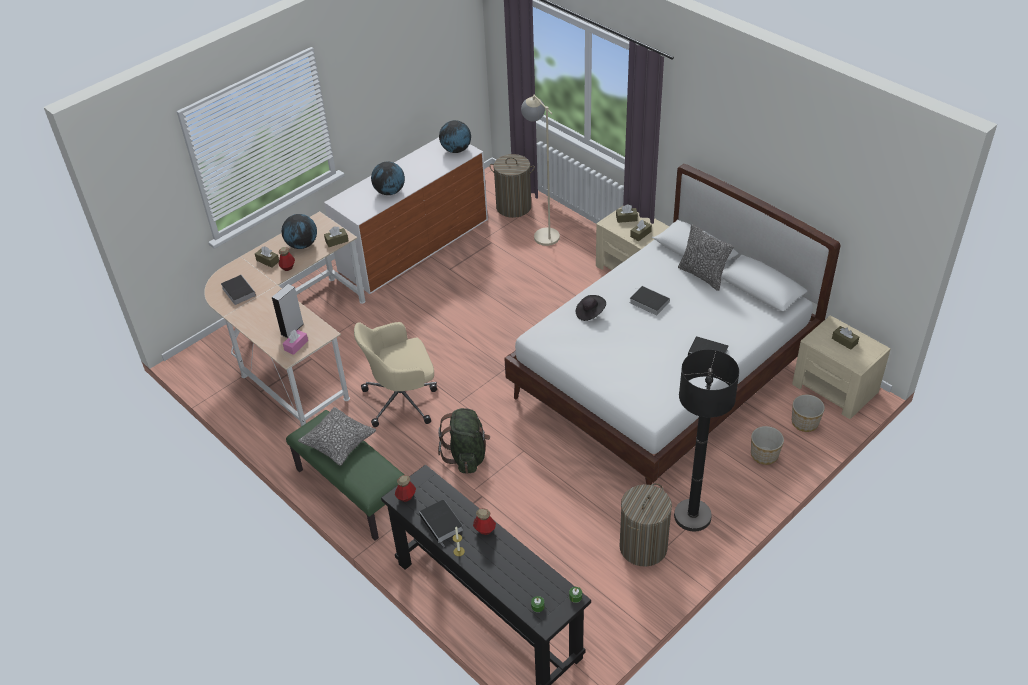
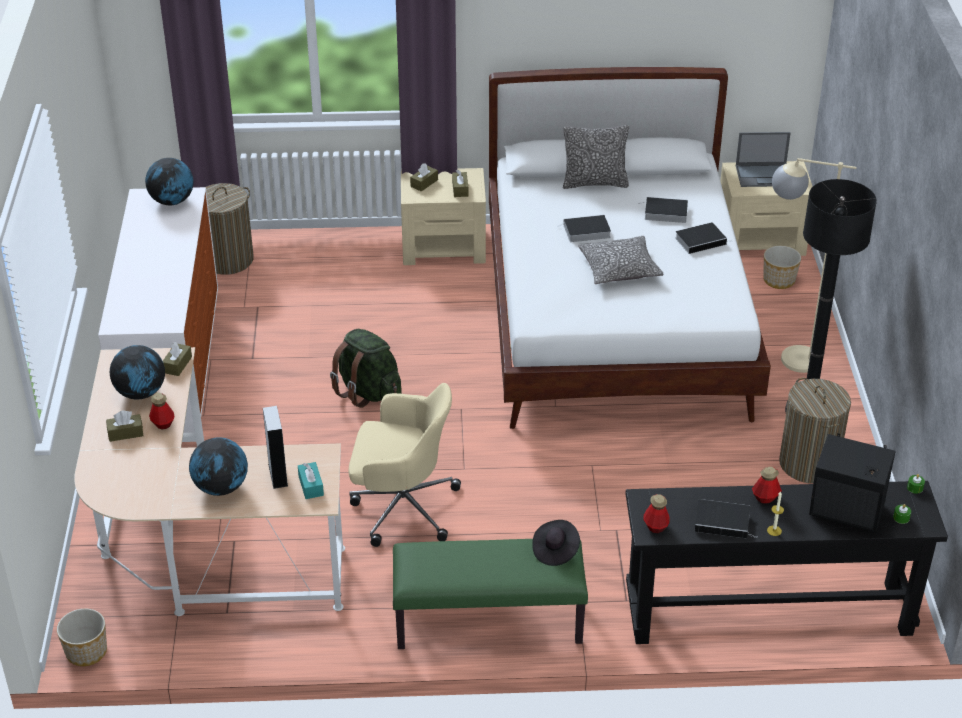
camera: 50 degrees left, 5 degrees down
(238, 291) = (142, 483): book -> book (664, 213)
(296, 345) = (311, 486): pink tissue box -> turquoise tissue box
(338, 441) = (464, 557): pillow -> pillow (619, 269)
(390, 192) = (164, 281): globe -> globe (221, 487)
(402, 399) = (402, 506): beige office chair -> beige office chair turned 105 degrees counterclockwise
(467, 455) = (547, 507): green backpack -> green backpack (368, 392)
(513, 576) = (847, 513): none -> black speaker
(542, 232) = (298, 266): beige floor lamp -> beige floor lamp (786, 358)
(590, 313) = (551, 271): black hat -> black hat (555, 550)
(764, 454) = (787, 325): planter -> planter (86, 651)
(844, 341) = (764, 176): brown tissue box -> laptop

